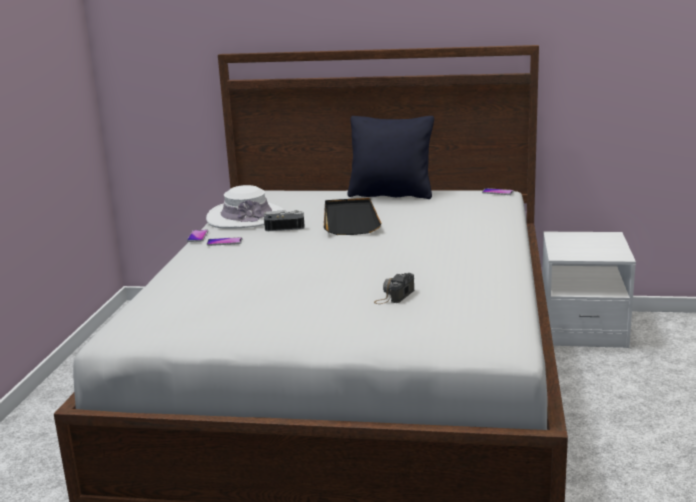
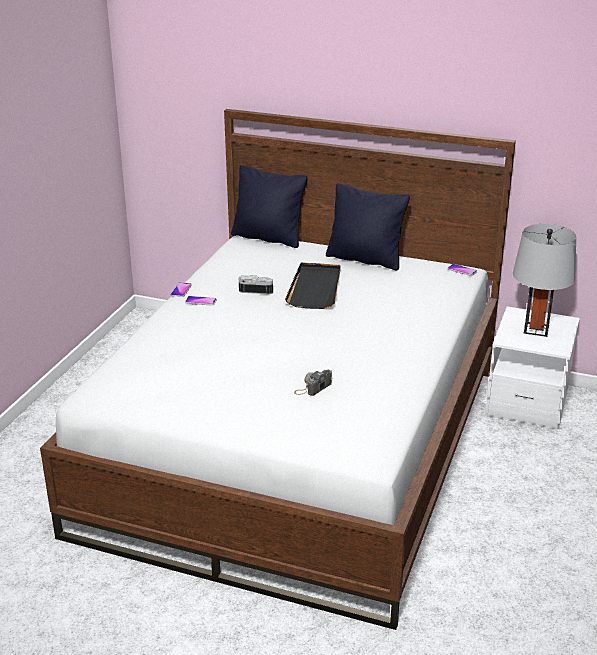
camera: 10 degrees right, 10 degrees up
(246, 217) = (228, 271): white hat -> none
(278, 190) = (268, 238): none -> black pillow
(586, 245) = (536, 329): none -> grey table lamp

